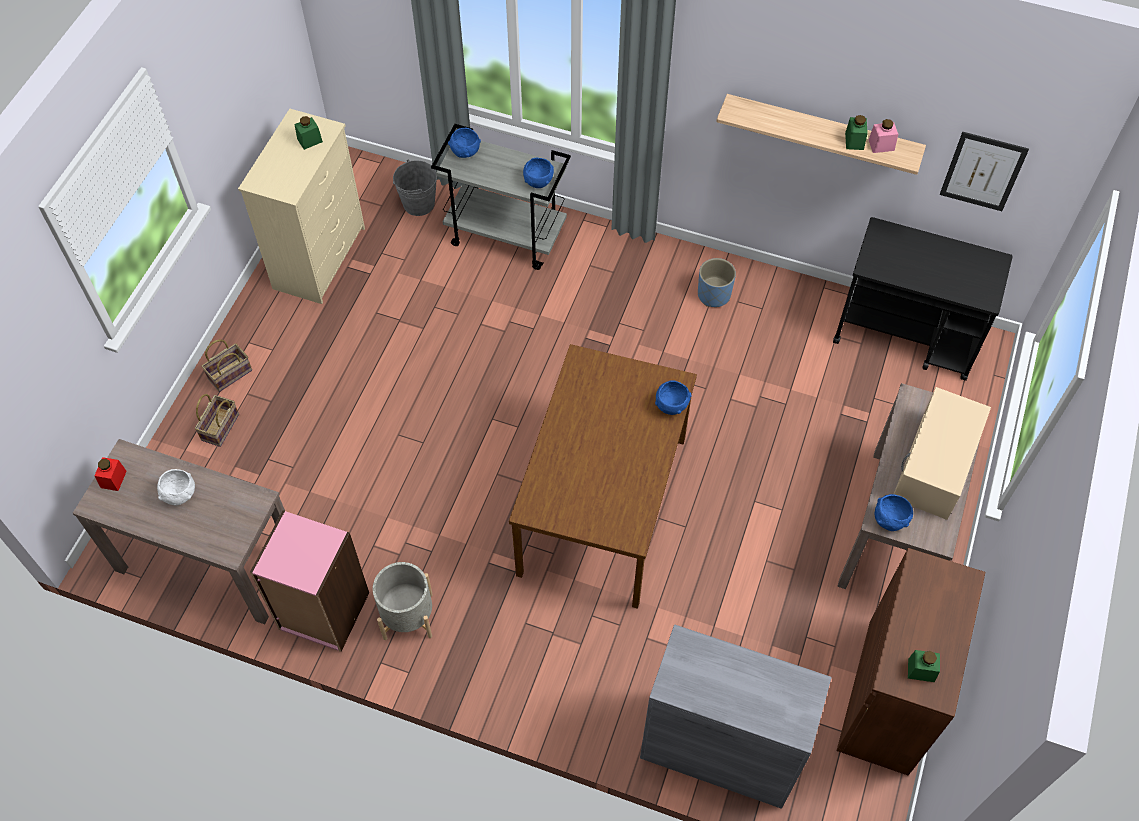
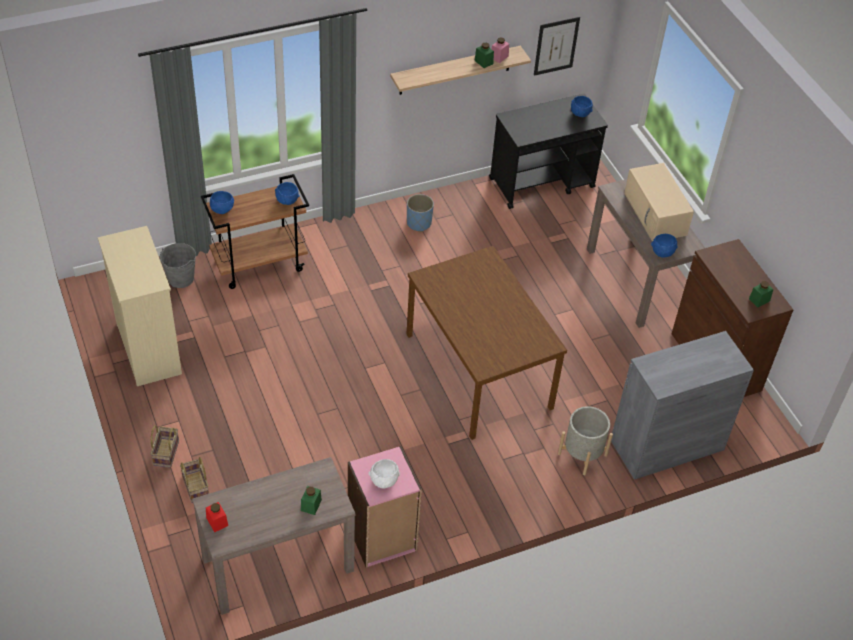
camera: 45 degrees left, 10 degrees down
(180, 495) = (271, 500): white bowl -> white bowl (384, 481)
(309, 140) = (135, 247): green jar -> green jar (311, 505)
(408, 616) = (434, 504): grey planter -> grey planter (582, 454)
(507, 236) = (260, 263): grey cart -> brown cart
(671, 406) = (497, 269): blue bowl -> blue bowl (580, 114)

